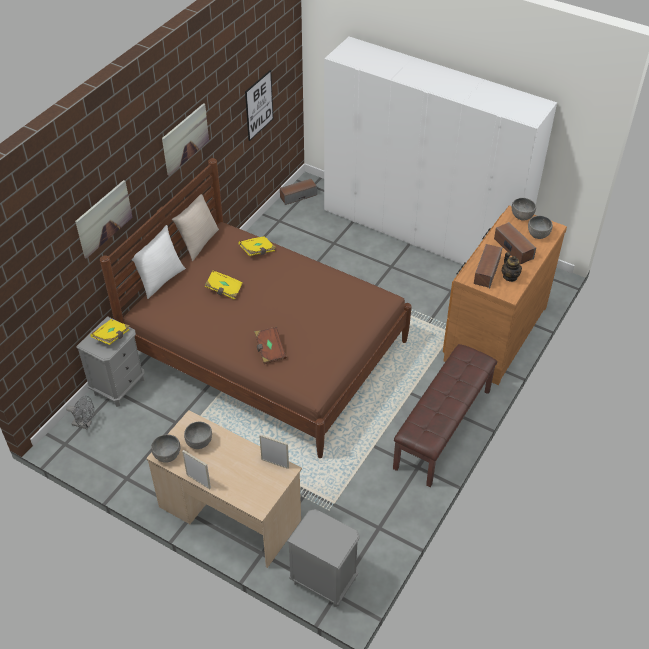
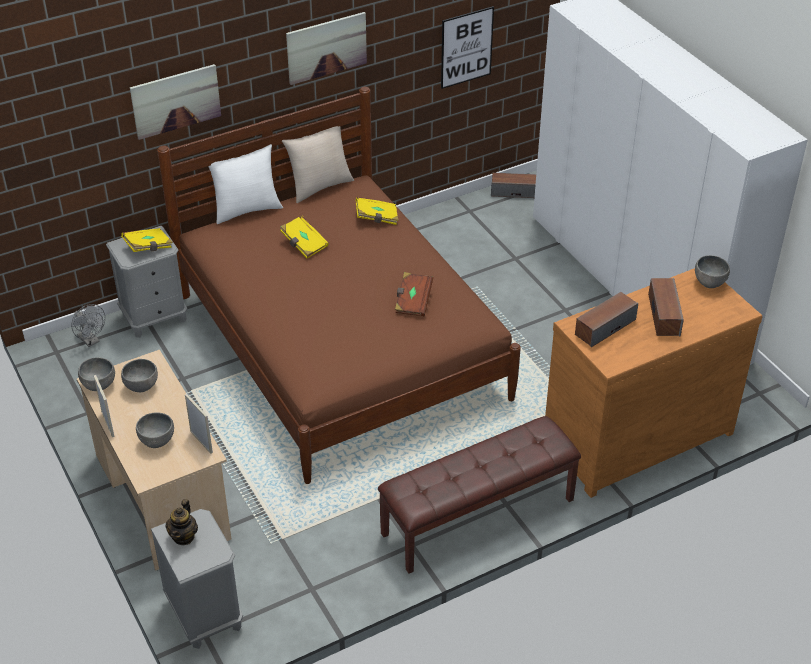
camera: 30 degrees right, 5 degrees down
(269, 350) = (299, 326): brown book -> brown book (413, 302)
(510, 277) = (630, 344): teapot -> teapot (184, 536)
(538, 235) = (712, 311): grey bowl -> grey bowl (157, 441)

